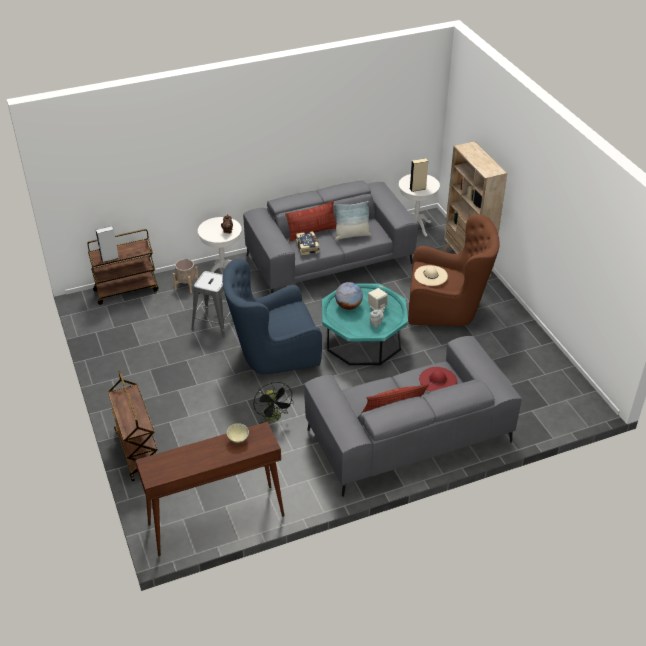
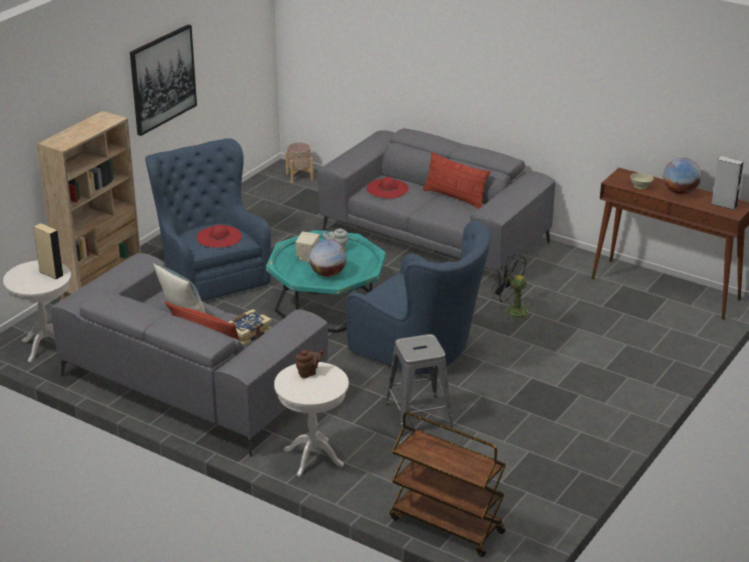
camera: 125 degrees left, 10 degrees down
(109, 258) = (473, 457): grey speaker -> grey speaker (724, 205)
(137, 451) = (665, 368): brown cart -> none
(186, 286) = (375, 475): beige planter -> beige planter (299, 177)
(207, 456) = (680, 192): none -> globe
(274, 418) = (511, 310): black fan -> black fan turned 90 degrees counterclockwise
(431, 275) = (219, 237): beige hat -> red hat
(447, 308) = (210, 274): brown armchair -> blue armchair
(552, 214) = (162, 79): none -> picture

